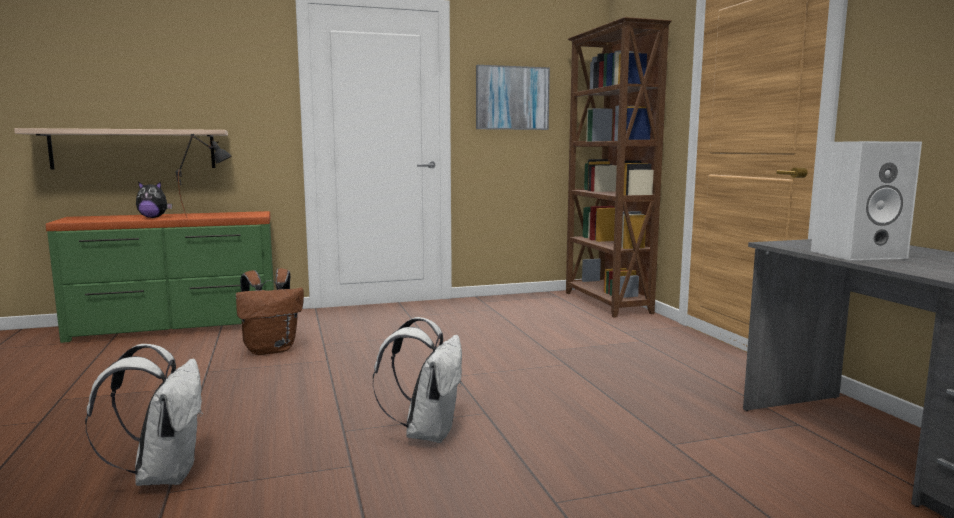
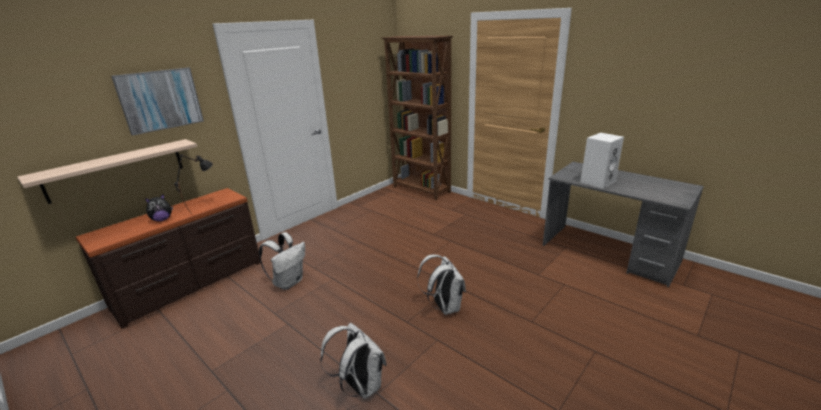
camera: 30 degrees left, 15 degrees up
(176, 326) = (191, 285): green dresser -> brown dresser
(271, 349) = (288, 282): brown backpack -> white backpack
(512, 98) = (354, 79): picture -> picture (160, 100)

